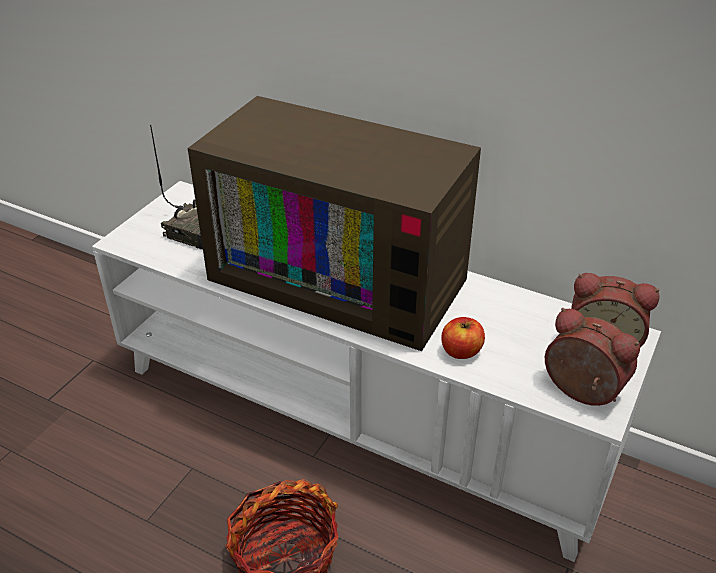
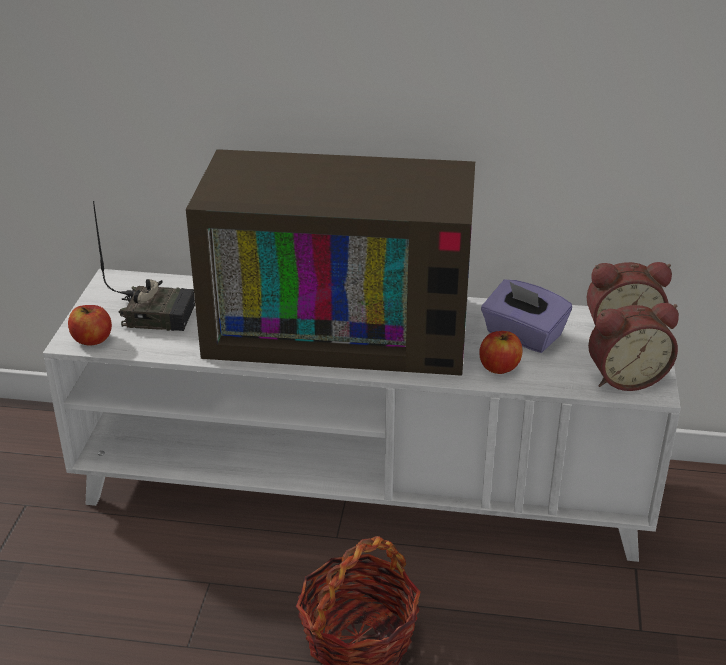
camera: 20 degrees left, 5 degrees down
(135, 243) = (92, 339): none -> apple
(502, 324) = (523, 336): none -> purple tissue box
(580, 392) = (625, 377): alarm clock -> alarm clock turned 150 degrees clockwise

